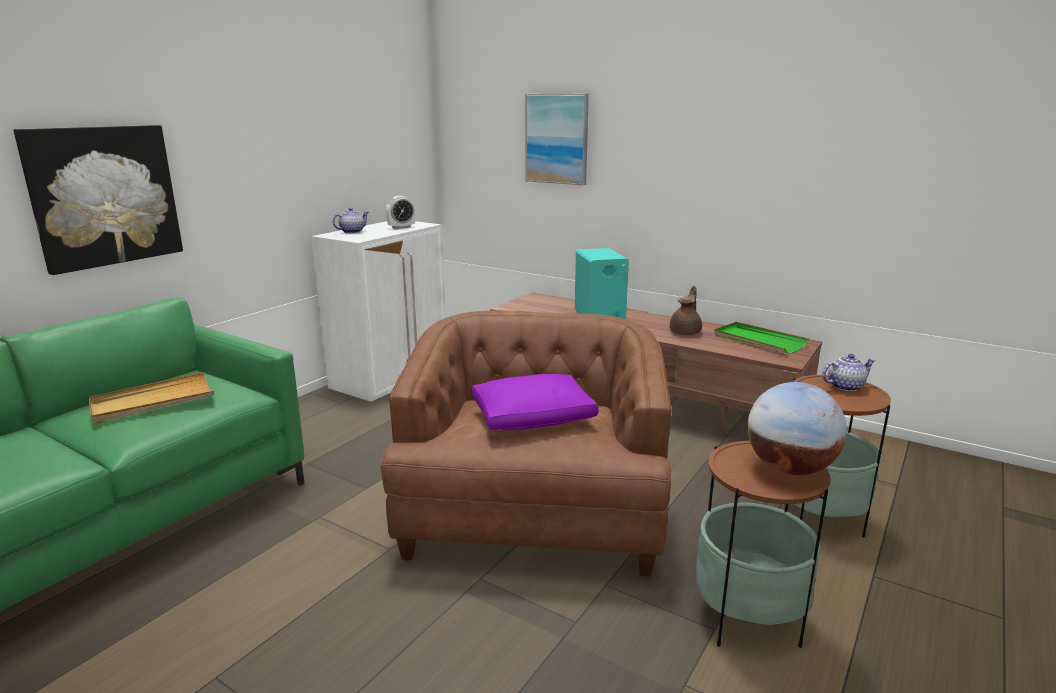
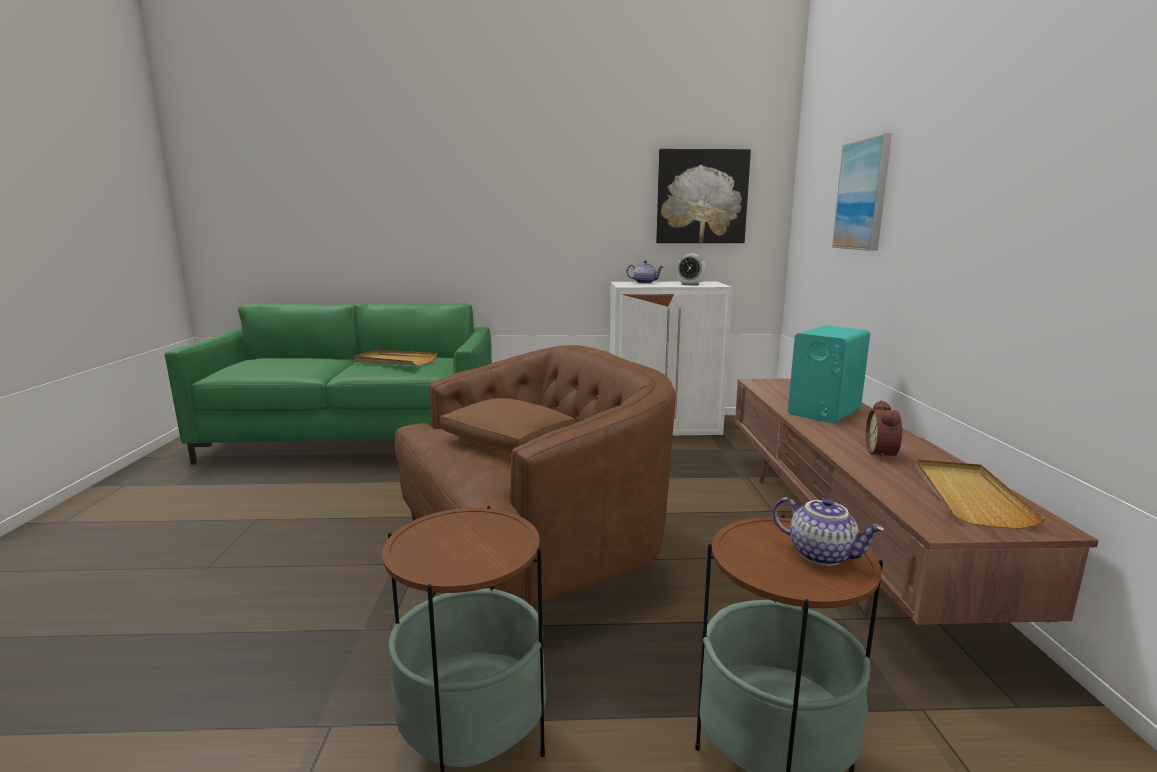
camera: 55 degrees right, 5 degrees down
(104, 196) = (447, 229): picture -> picture (701, 197)
(534, 417) = (508, 442): purple pillow -> brown pillow
(686, 332) = (883, 454): brown teapot -> alarm clock
(759, 340) = (968, 496): green tray -> beige tray
(789, 469) = (470, 554): globe -> none

